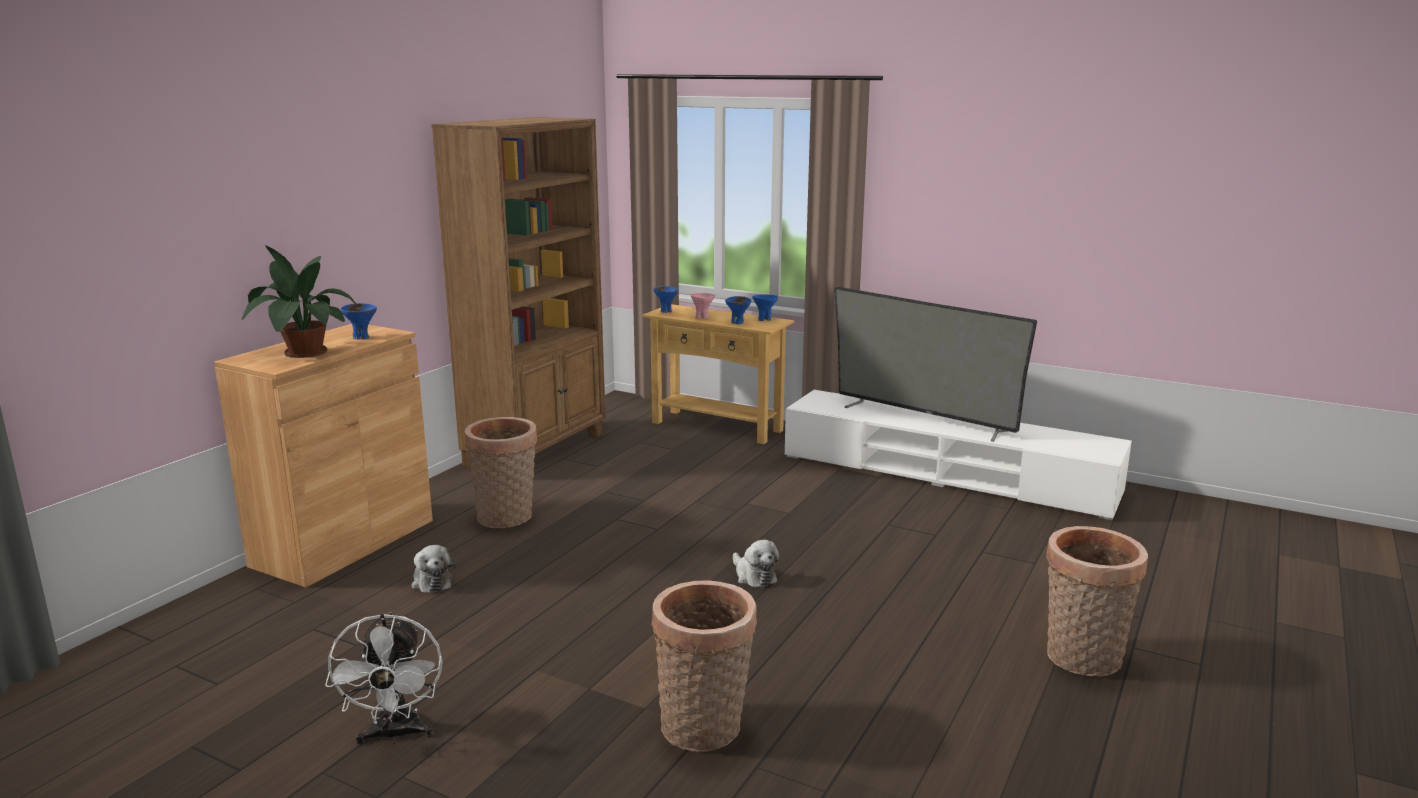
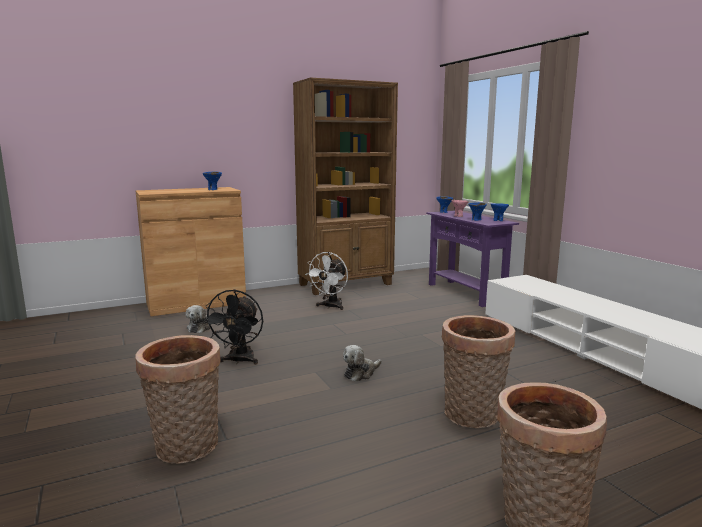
camera: 35 degrees right, 5 degrees down
(302, 352) = (173, 191): potted plant -> none
(395, 735) = (63, 389): white fan -> white fan (330, 307)
(506, 518) = (279, 310): basket -> basket (472, 417)
(581, 610) = (239, 361): none -> black fan
(717, 426) = (465, 293): beige console table -> purple console table
(754, 576) = (361, 373): plush toy -> plush toy turned 45 degrees clockwise
(923, 418) = (585, 302): television -> none

